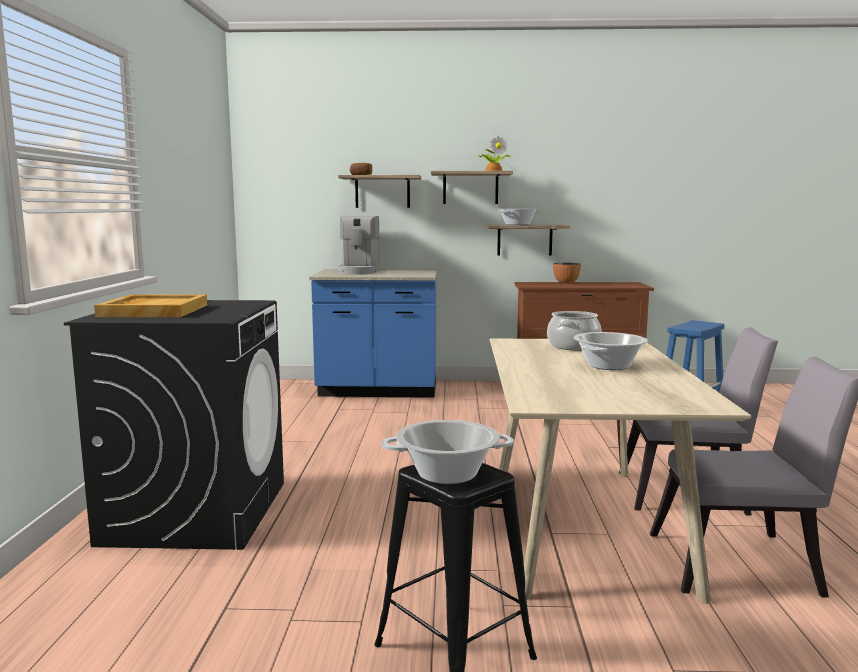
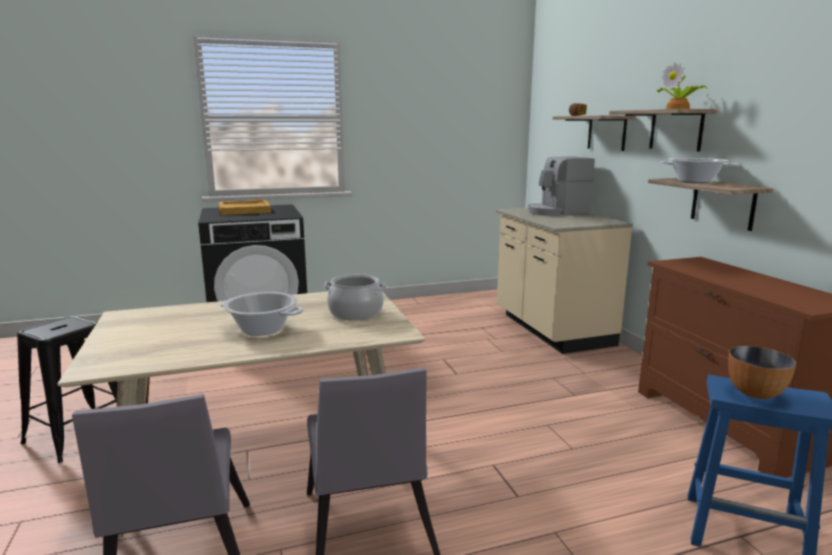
camera: 70 degrees right, 5 degrees up
(378, 390) = (551, 330): blue counter -> beige counter
(447, 474) = (55, 325): cooking pot -> none
(566, 283) = (745, 273): bowl -> bowl (754, 393)

